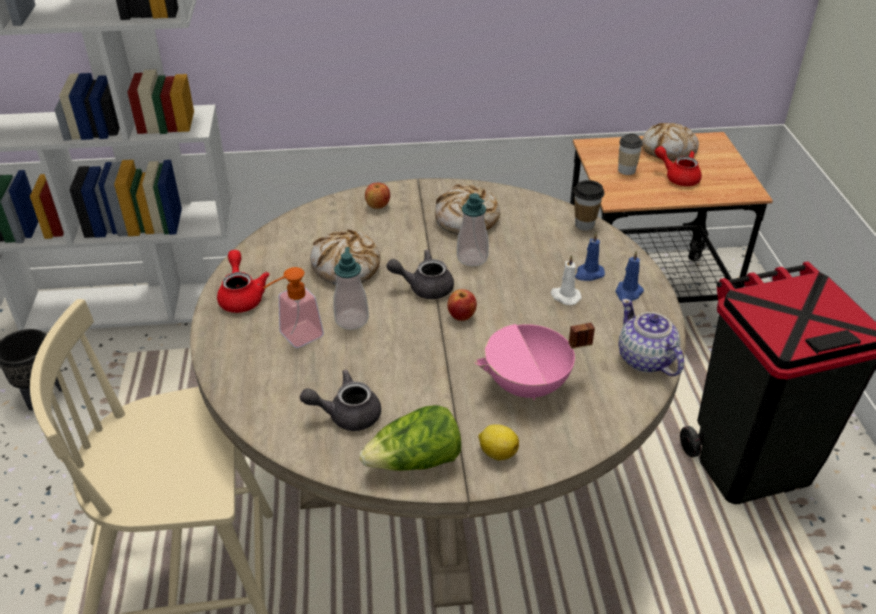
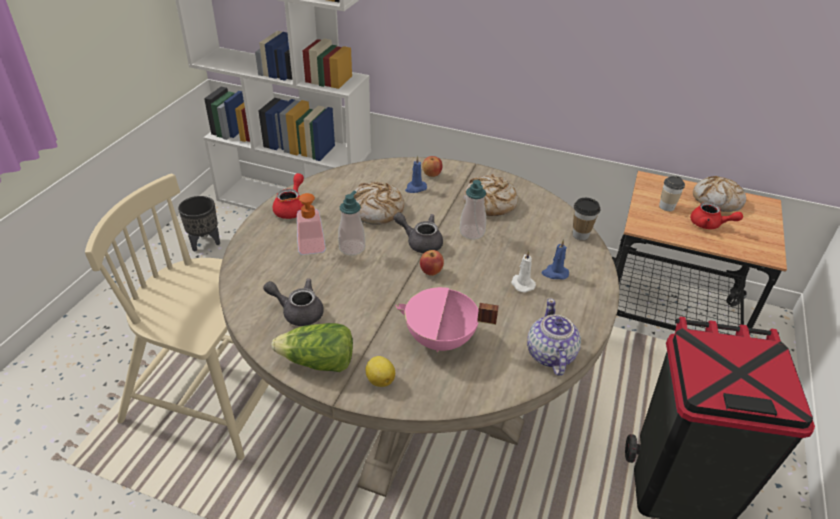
camera: 25 degrees right, 0 degrees up
(628, 293) = (576, 298): blue candle -> blue candle (415, 188)
(678, 177) = (709, 225): red teapot -> red teapot turned 150 degrees clockwise

